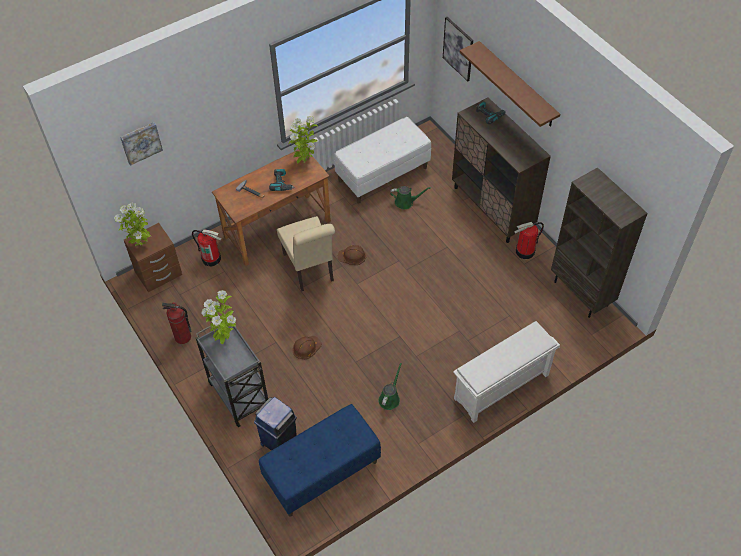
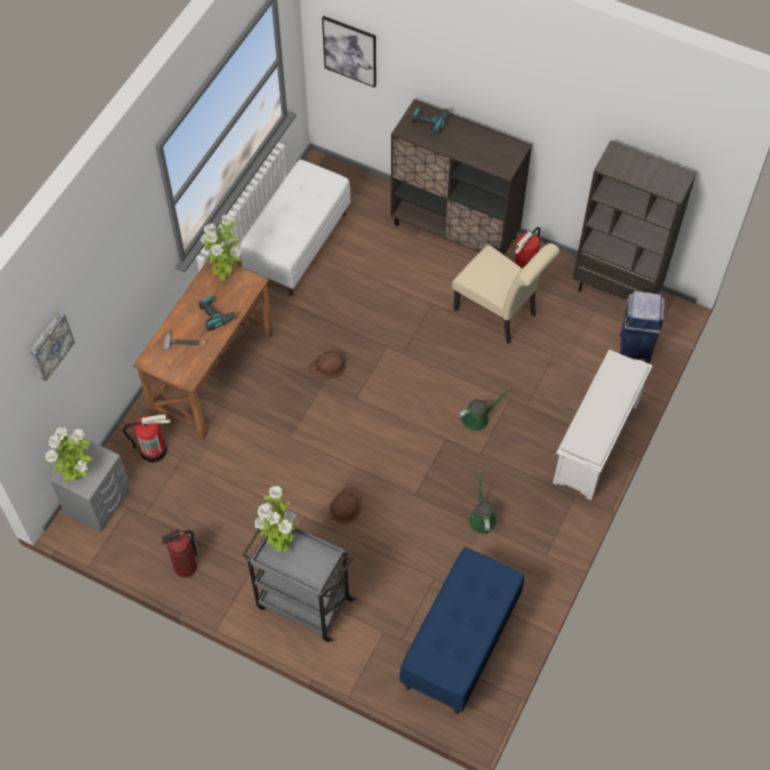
camera: 30 degrees left, 5 degrees up
(158, 273) = (98, 502): brown nightstand -> grey nightstand
(279, 441) = (389, 633): blue trash can -> blue trash can (635, 346)
(310, 270) = (287, 407): beige chair -> beige chair (499, 314)
(406, 202) = (349, 268): green watering can -> green watering can (478, 418)
(517, 85) = (461, 73): brown shelf -> none

